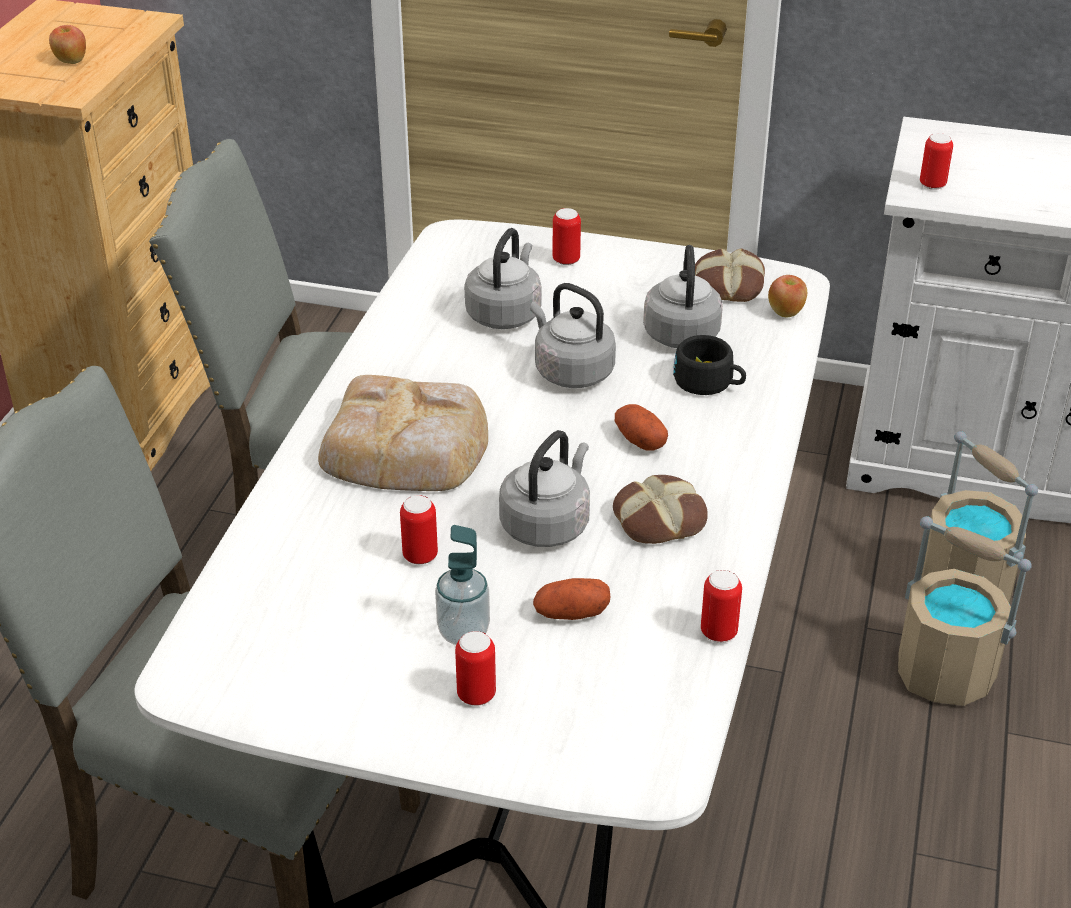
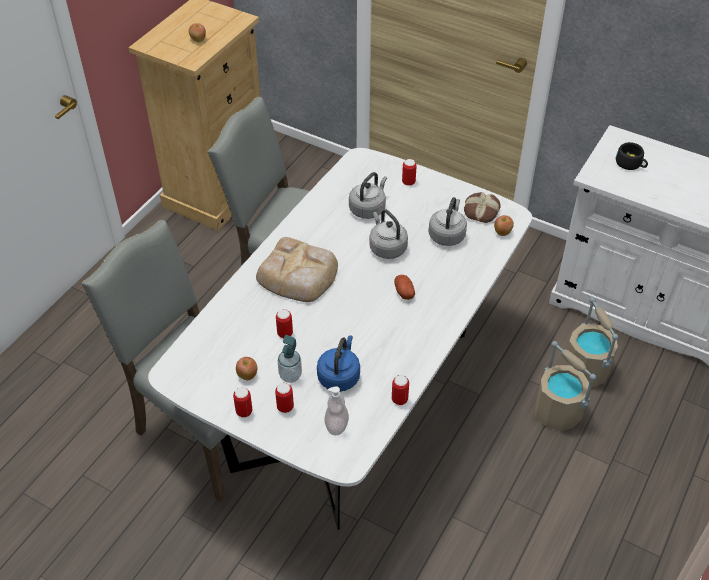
camera: 15 degrees right, 10 degrees up
(367, 649) = (247, 375): none -> apple
(547, 524) = (346, 328): grey kettle -> none
(571, 613) = (339, 376): potato -> blue kettle
(605, 708) = (336, 425): none -> soap dispenser
(659, 518) = (396, 336): bread -> none
(709, 383) = (449, 266): black cup -> black cup (631, 164)
(932, 185) = (604, 172): can -> can (244, 411)

